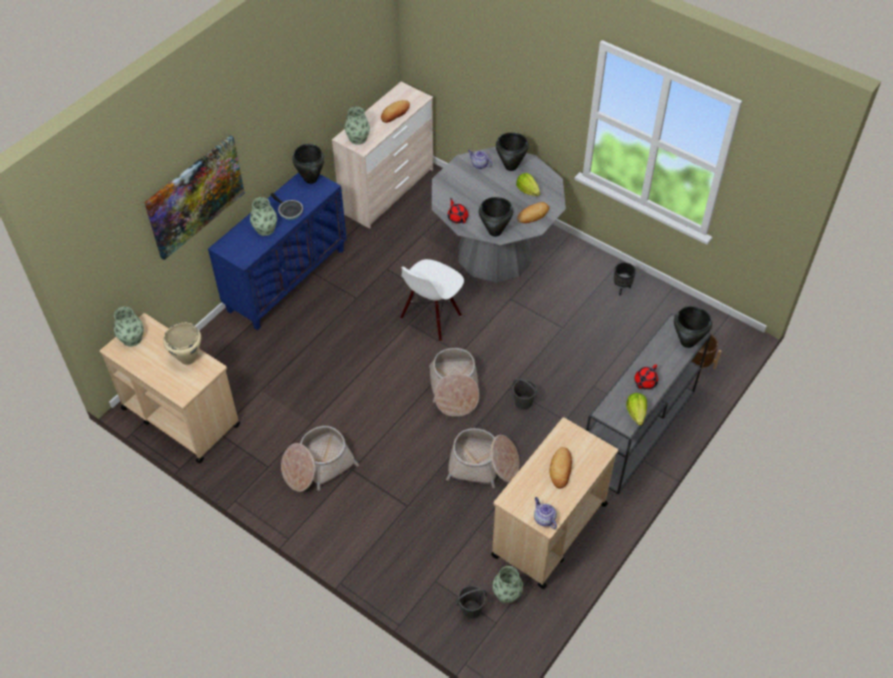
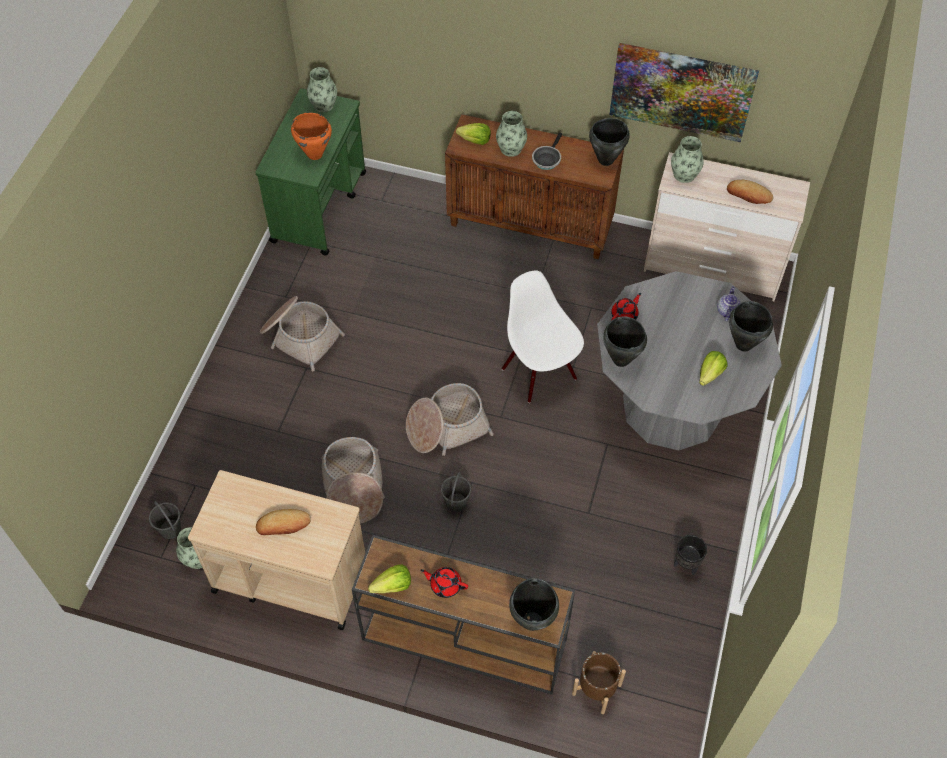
camera: 70 degrees right, 5 degrees up
(180, 416) = (319, 206): beige cart -> green cart
(187, 359) = (314, 154): beige cooking pot -> orange cooking pot
(195, 196) = (463, 52): picture -> picture (681, 91)
(243, 248) = (475, 141): none -> lettuce
(286, 279) = (531, 224): blue cabinet -> brown cabinet
(431, 317) = (540, 373): white chair -> white chair turned 45 degrees clockwise
(533, 215) = (671, 391): bread -> none
(544, 518) = (211, 525): teapot -> none
(637, 431) = (462, 639): grey console table -> brown console table

